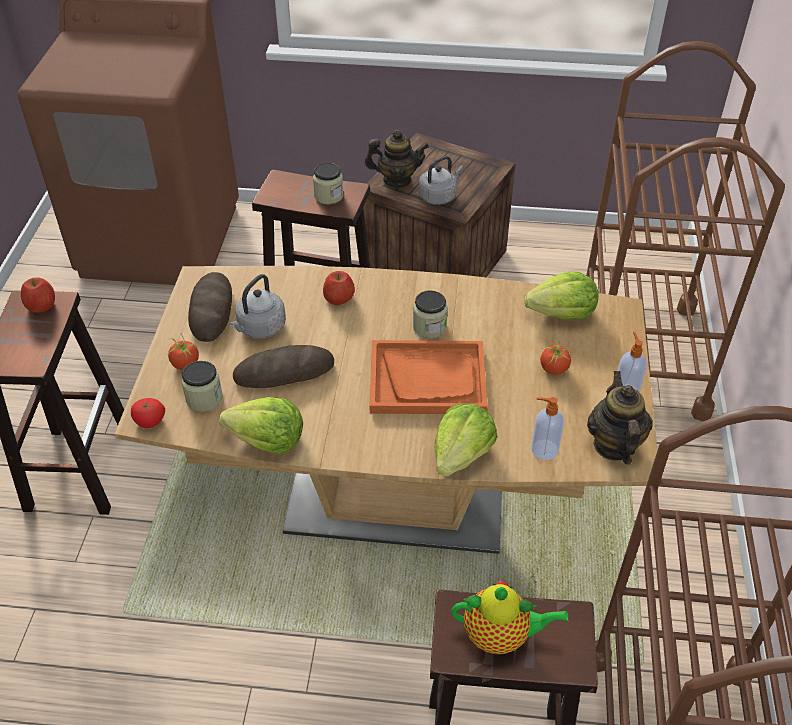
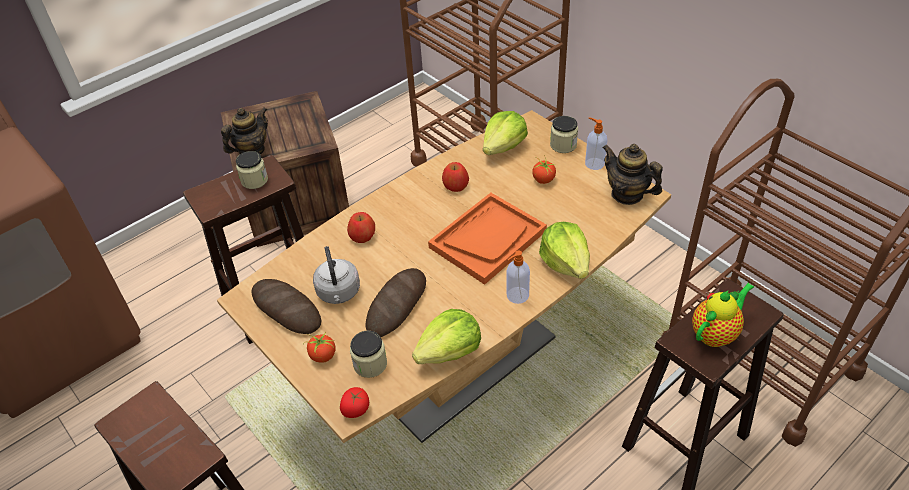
camera: 45 degrees left, 0 degrees up
(41, 305) = (139, 413): apple -> apple (455, 185)
(429, 327) = (444, 210): jar -> jar (563, 145)
(439, 196) = (296, 142): grey kettle -> none
(543, 449) = (600, 225): soap dispenser -> soap dispenser (517, 296)

